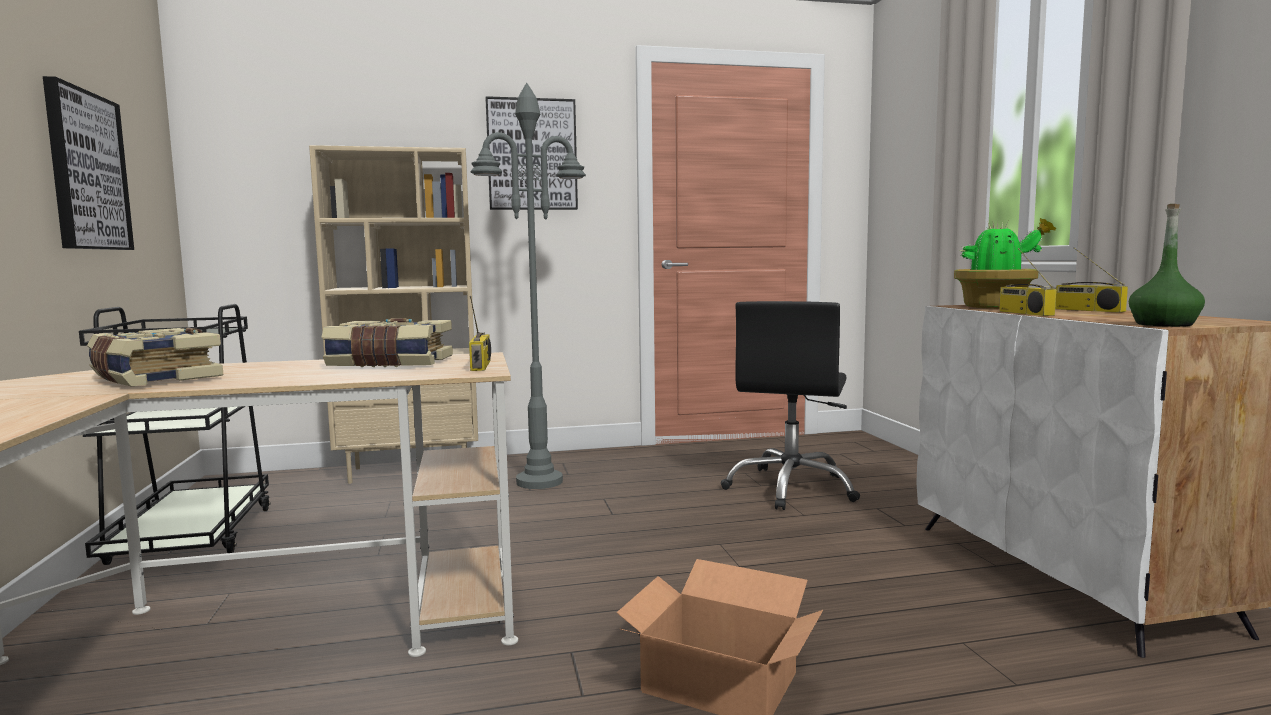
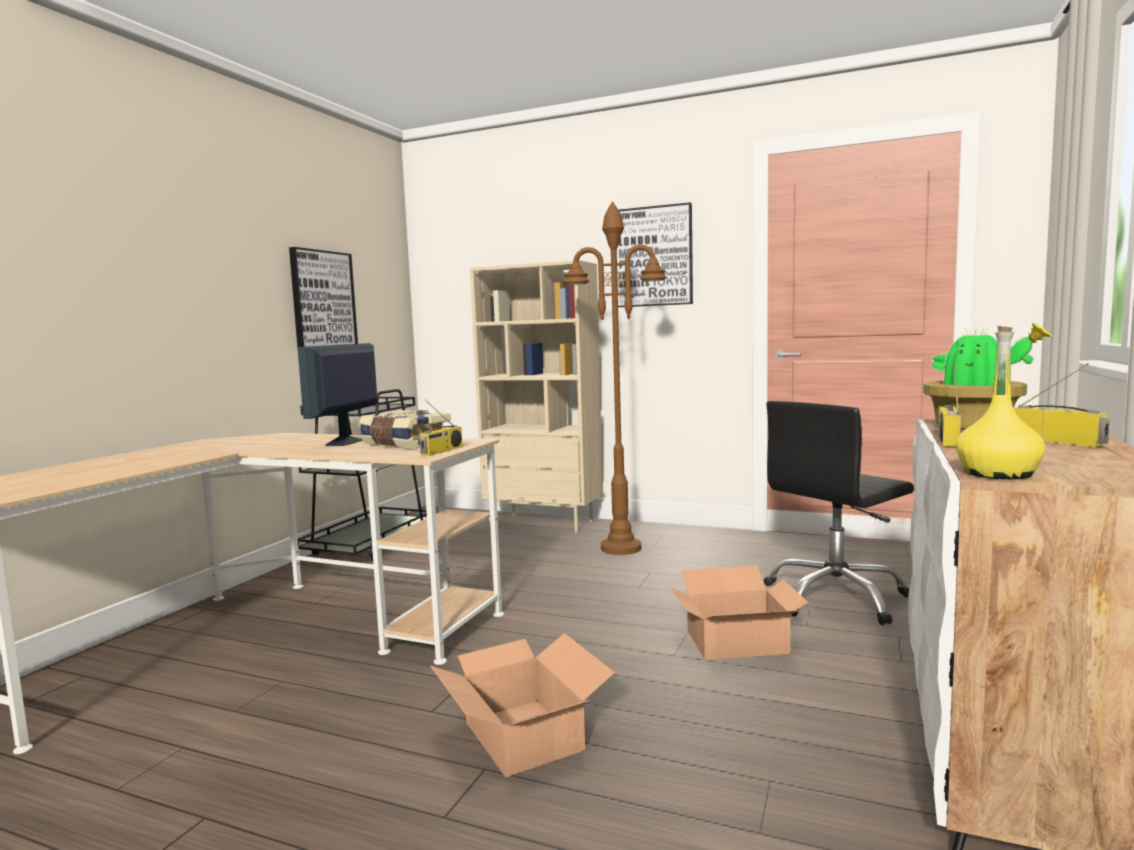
camera: 35 degrees right, 0 degrees up
(153, 378) = (274, 443): book -> none
(285, 369) = (344, 442): none -> monitor
(540, 481) = (621, 548): grey floor lamp -> brown floor lamp
(771, 541) = (735, 641): none -> cardboard box
(1087, 310) = (1059, 441): radio -> radio turned 150 degrees clockwise
(1163, 324) = (998, 473): green bottle -> yellow bottle

